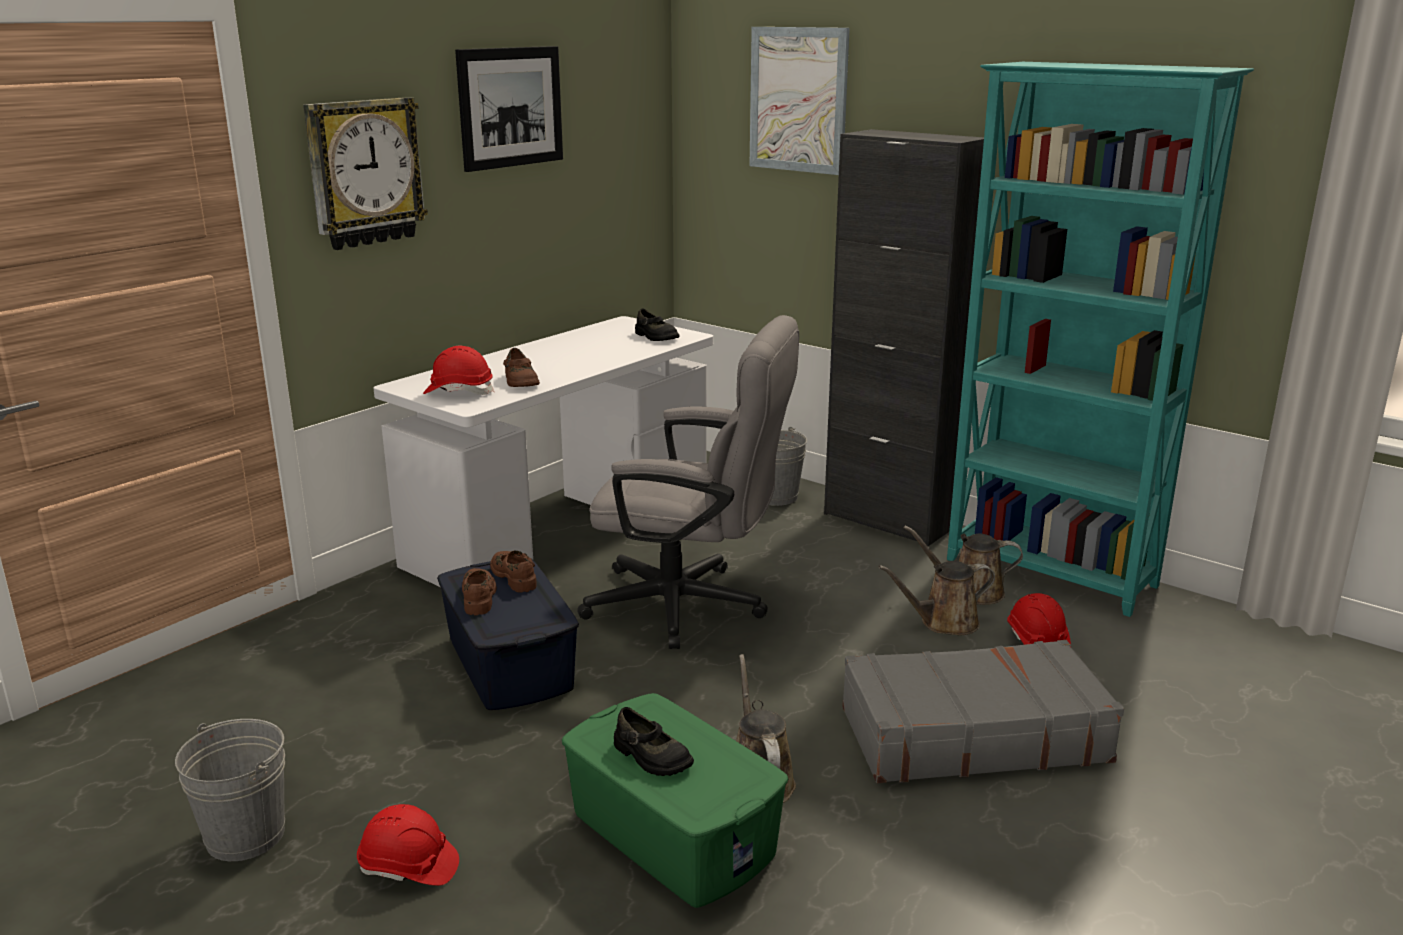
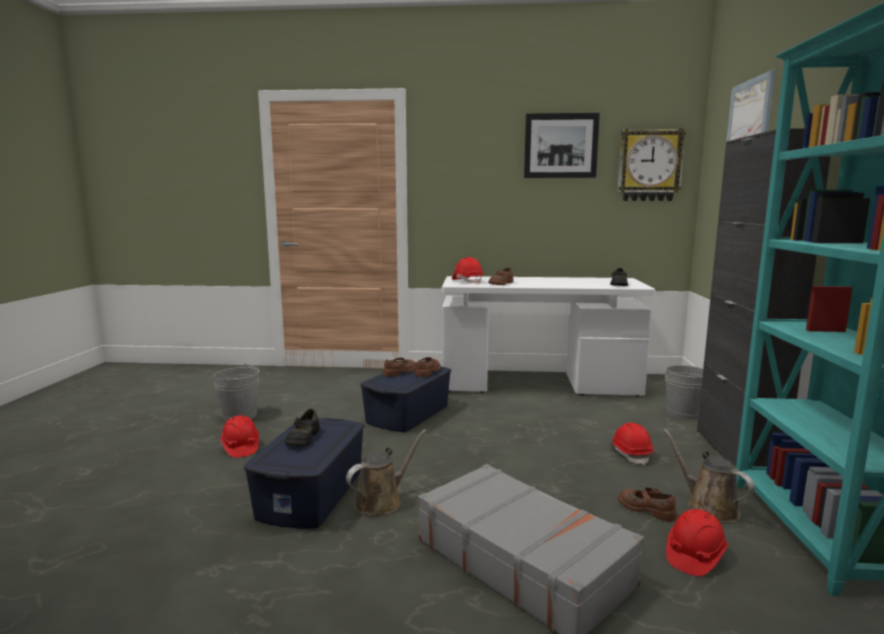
camera: 55 degrees right, 10 degrees down
(364, 172) = (462, 172): wall clock -> wall clock (649, 165)
(673, 833) = (312, 493): green storage box -> blue storage box
(691, 607) = (521, 432): grey office chair -> none
(829, 573) = (630, 454): none -> red hard hat
(944, 623) = (646, 509): brown watering can -> brown shoe

